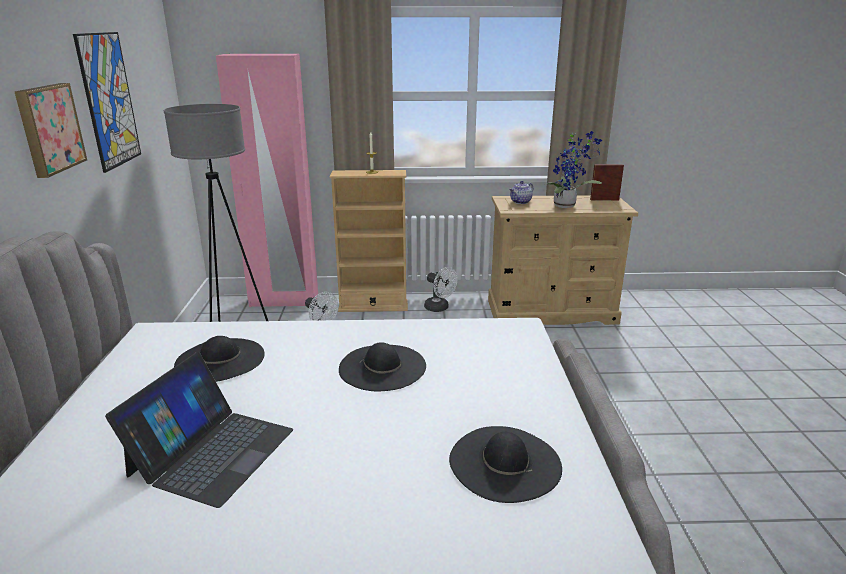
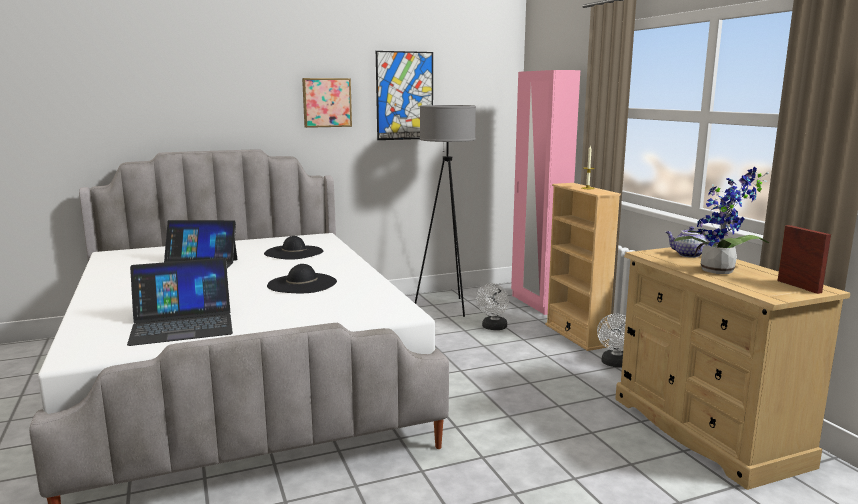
camera: 70 degrees right, 10 degrees down
(504, 463) = (182, 324): black hat -> laptop

